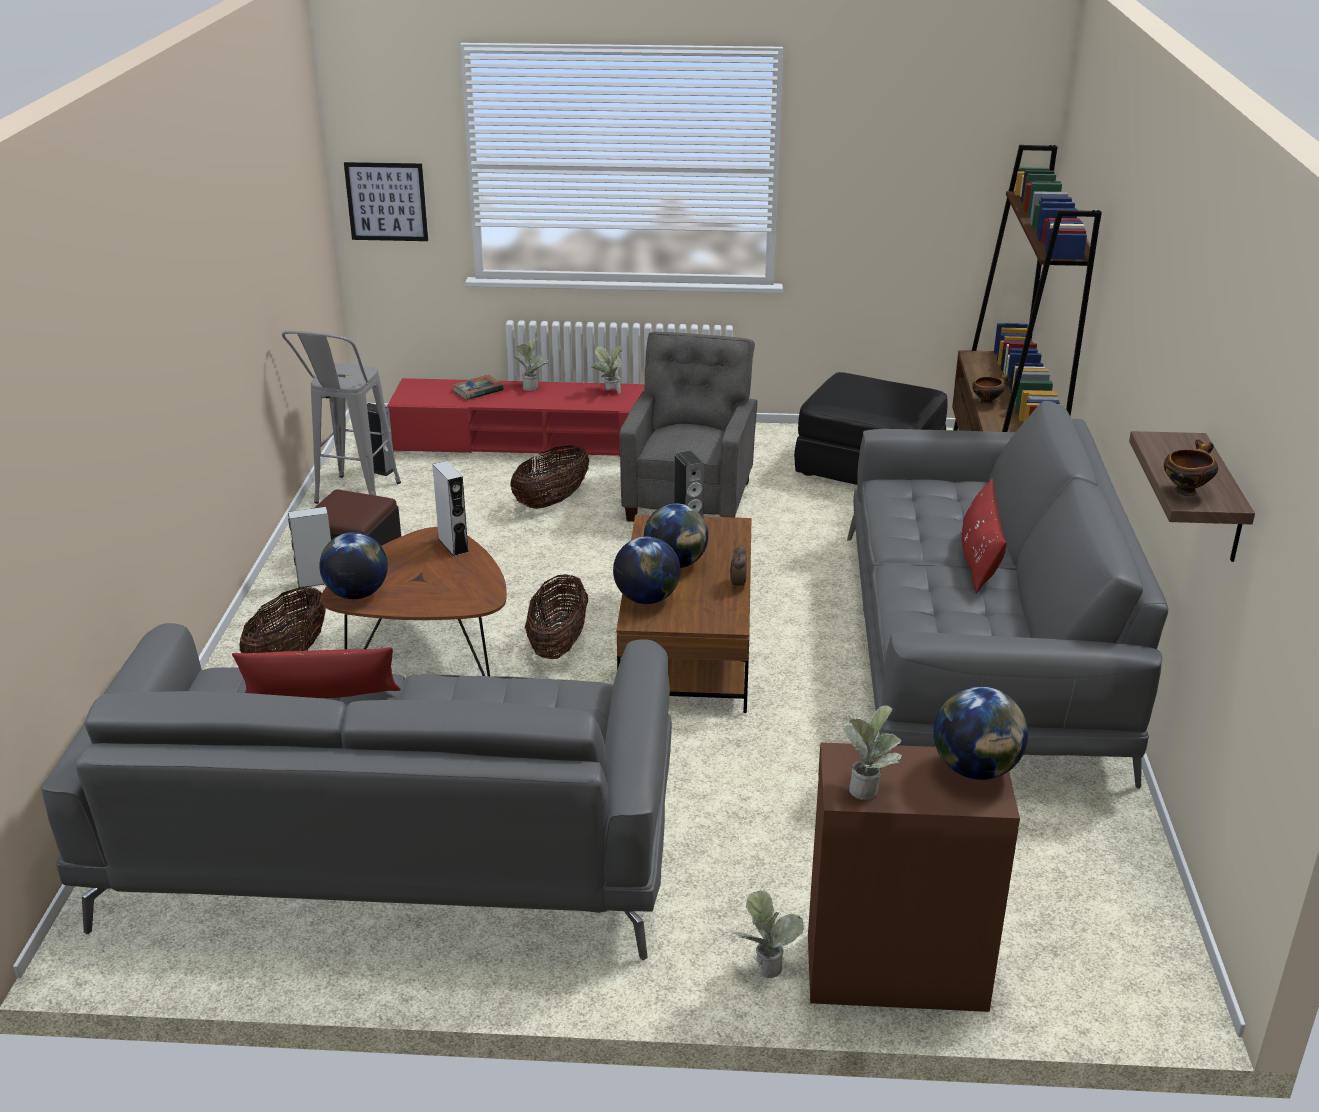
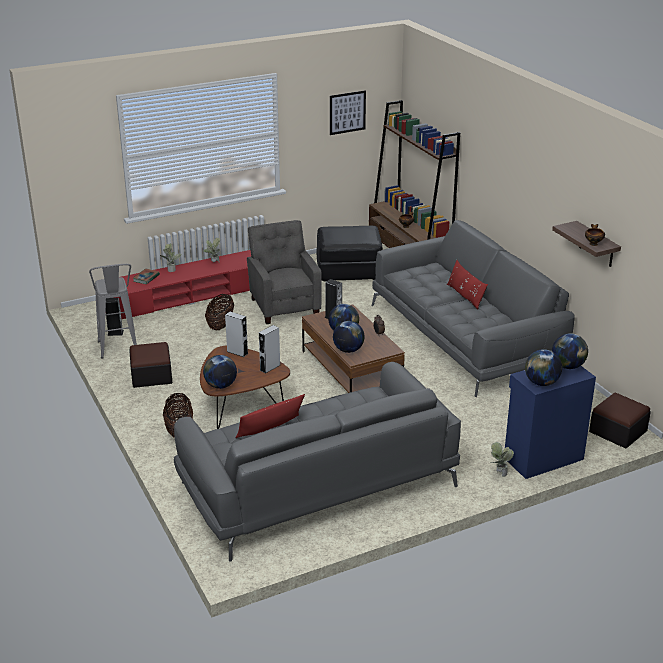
camera: 30 degrees left, 0 degrees up
(317, 581) = (150, 393): grey speaker -> grey speaker (270, 367)
(386, 201) = (78, 186): picture -> picture (347, 112)
(558, 644) = (296, 386): basket -> none
(868, 788) = (541, 383): potted plant -> globe
(894, 969) = (542, 458): brown cabinet -> blue cabinet
(1137, 975) = (618, 431): none -> ottoman

